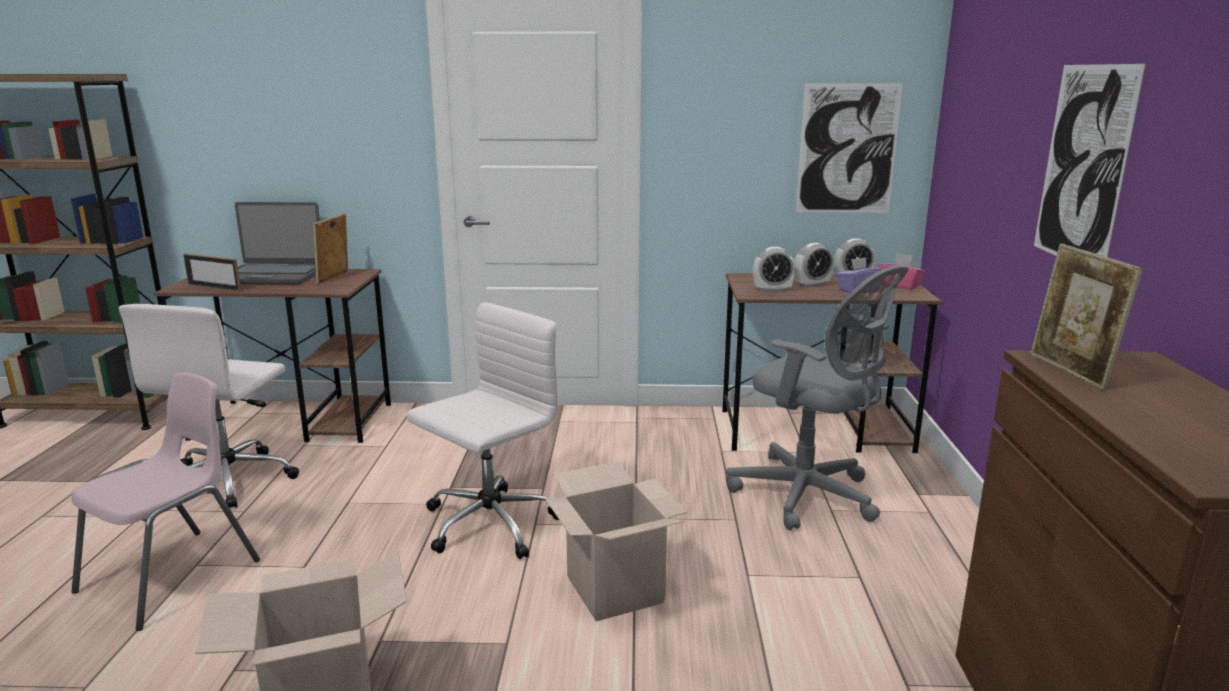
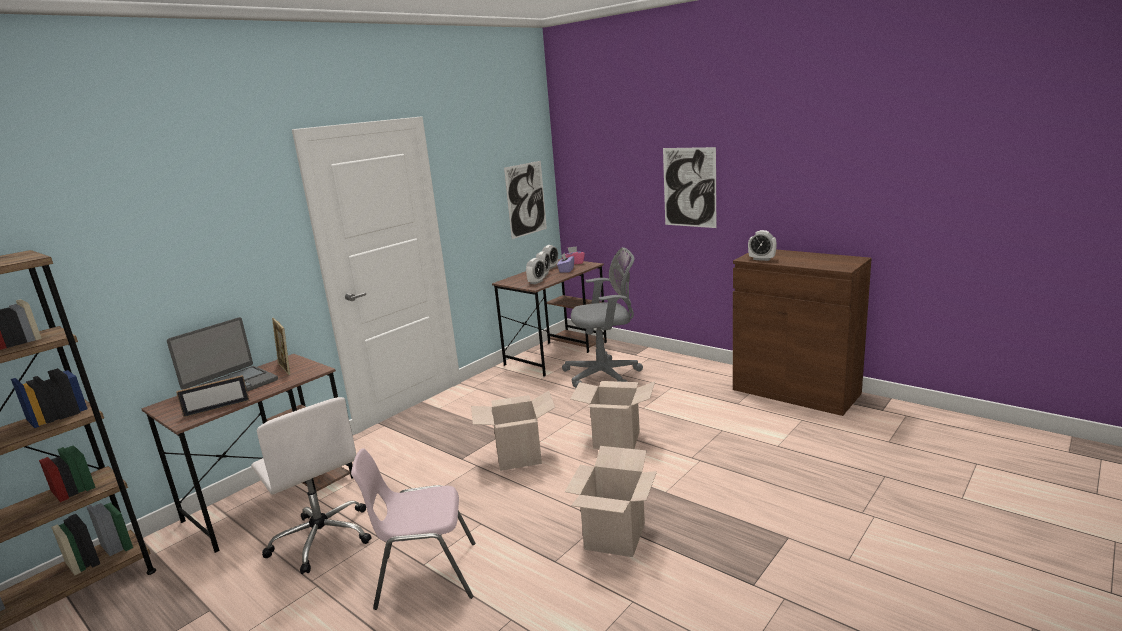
camera: 50 degrees left, 0 degrees up
(173, 576) = (425, 575): pink chair -> pink chair turned 75 degrees counterclockwise
(488, 525) = (518, 457): white office chair -> cardboard box
(1070, 372) = (762, 259): picture frame -> alarm clock

